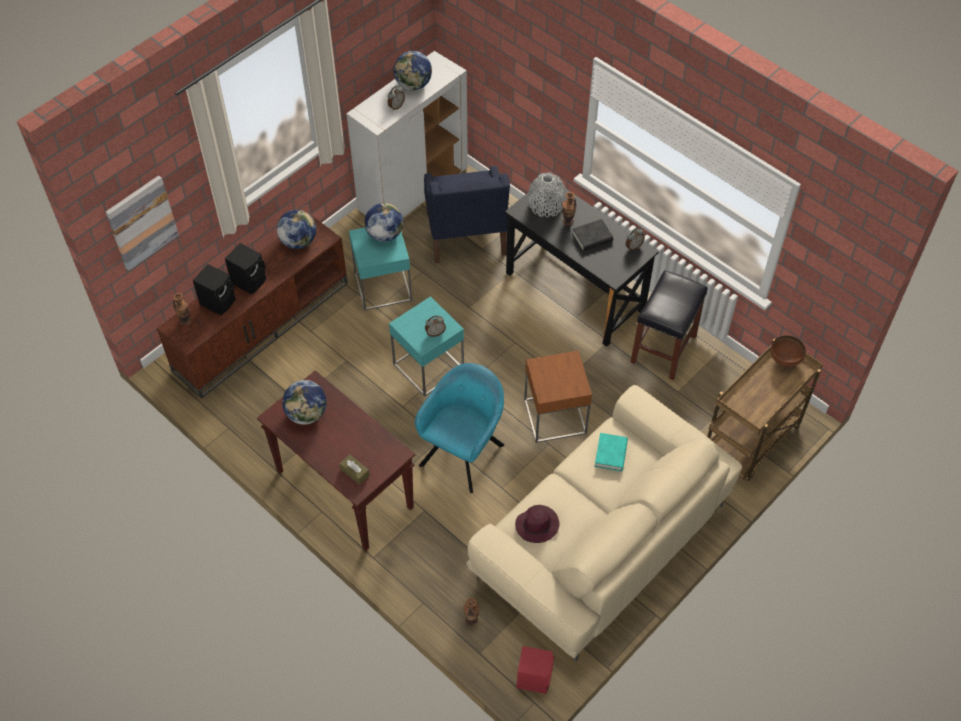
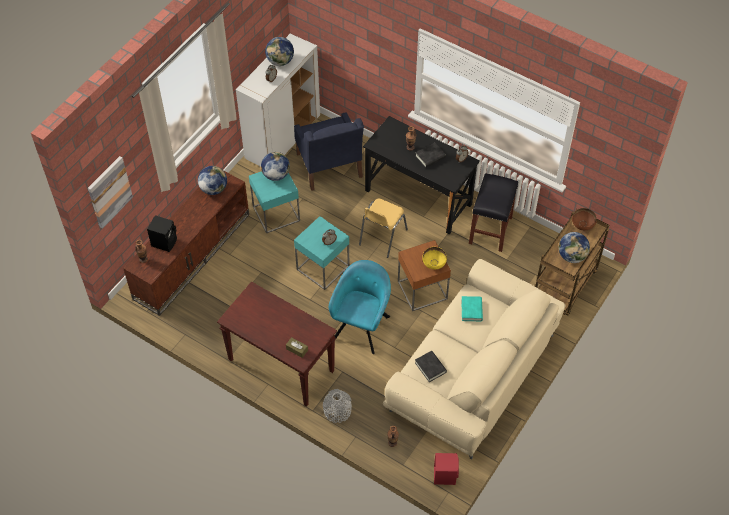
camera: 10 degrees left, 0 degrees up
(250, 280) = (184, 223): black speaker -> none
(307, 414) = (253, 313): globe -> globe (572, 256)
(515, 337) = (382, 237): none -> yellow chair
(537, 525) = (430, 367): purple hat -> black book
(546, 204) = (392, 137): grey vase -> grey vase (337, 411)
(570, 384) = (433, 264): none -> yellow bowl

